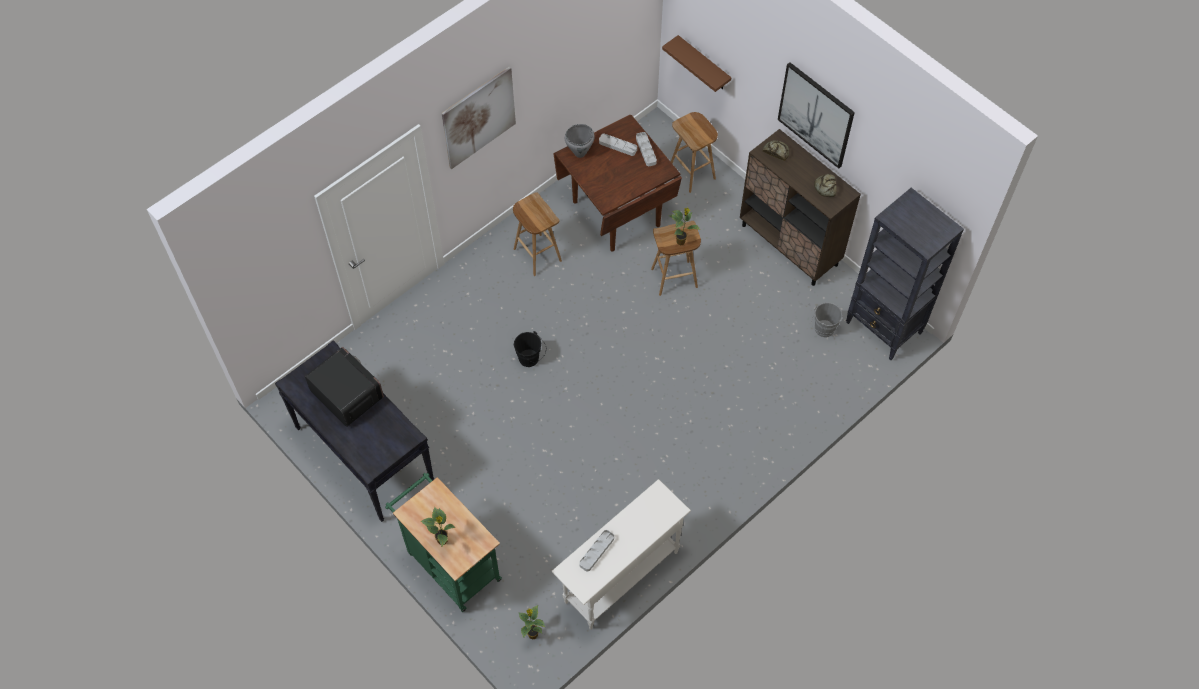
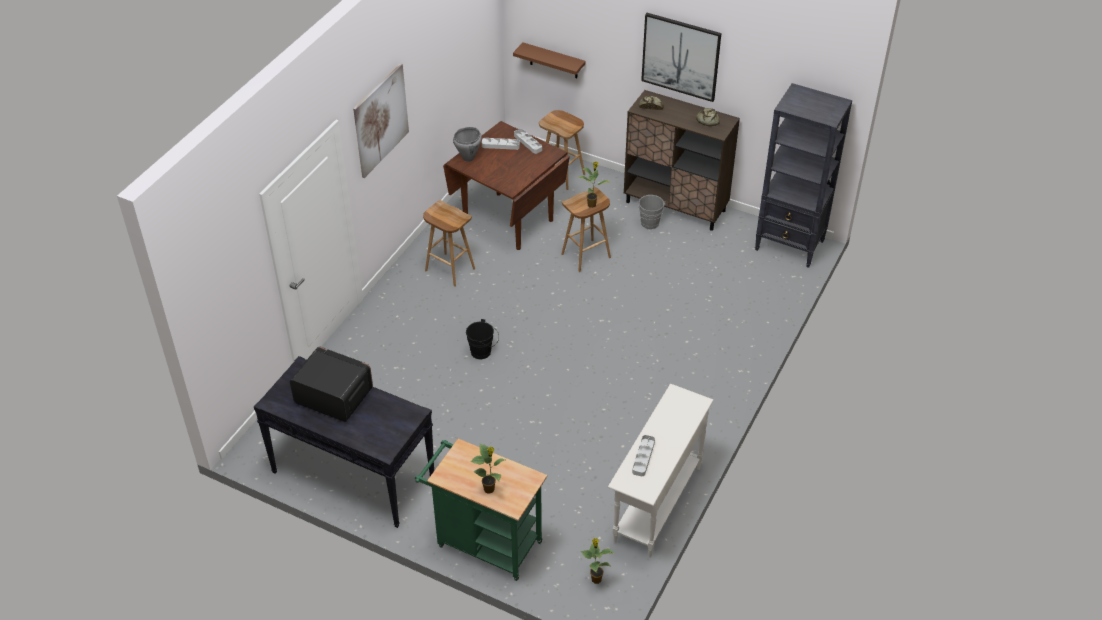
camera: 20 degrees left, 15 degrees down
(823, 331) = (739, 261): grey bucket -> grey bucket (649, 225)

